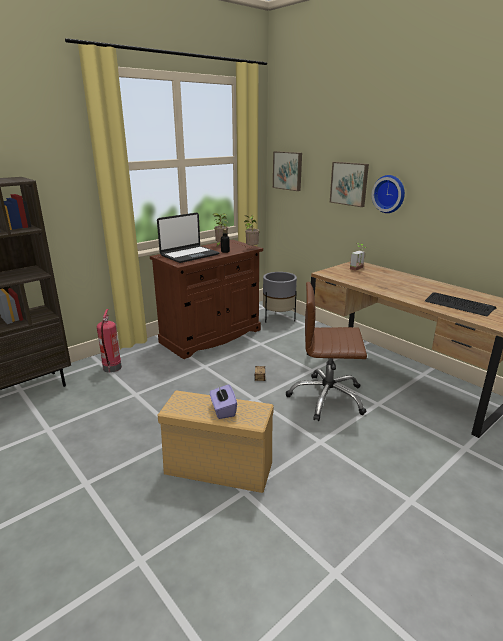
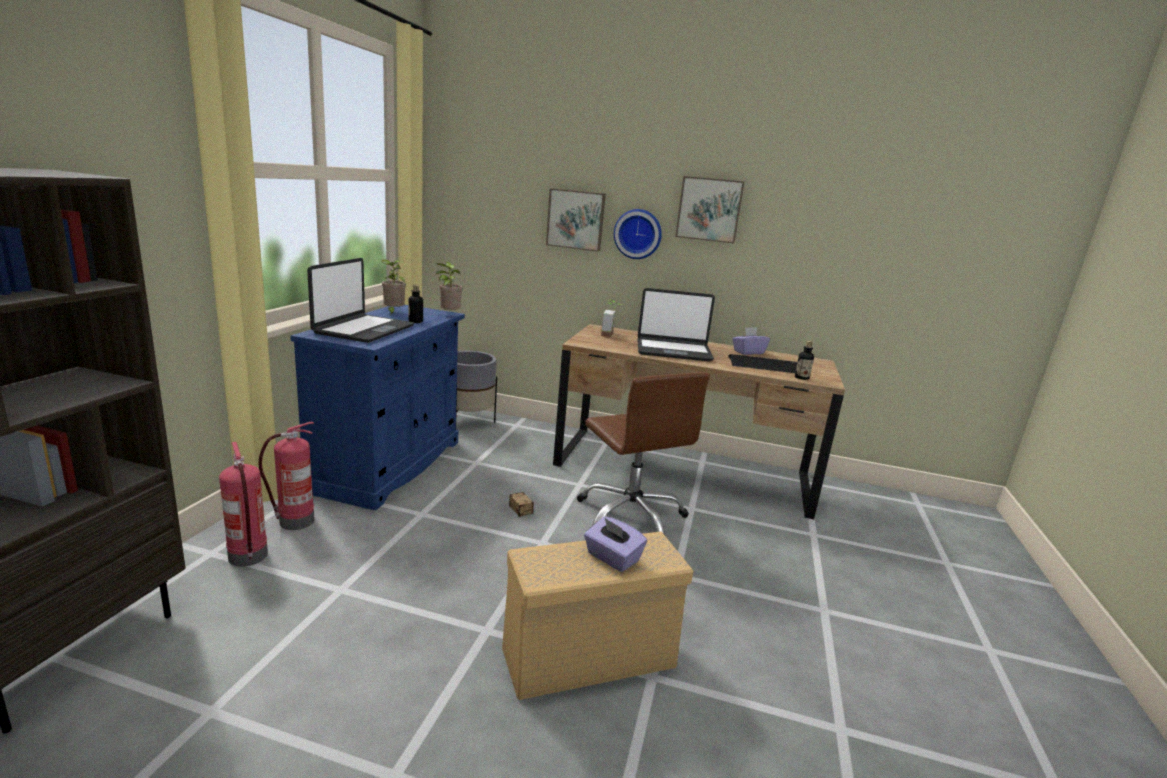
camera: 35 degrees left, 5 degrees down
(143, 356) = (295, 522): none -> fire extinguisher
(211, 336) = (388, 465): brown cabinet -> blue cabinet
(288, 170) = (467, 198): picture -> picture (709, 209)
(327, 398) = (631, 516): brown office chair -> brown office chair turned 90 degrees counterclockwise
(391, 285) = (673, 351): none -> laptop
(460, 292) = (748, 352): none -> purple tissue box
(476, 318) = (801, 378): none -> bottle

